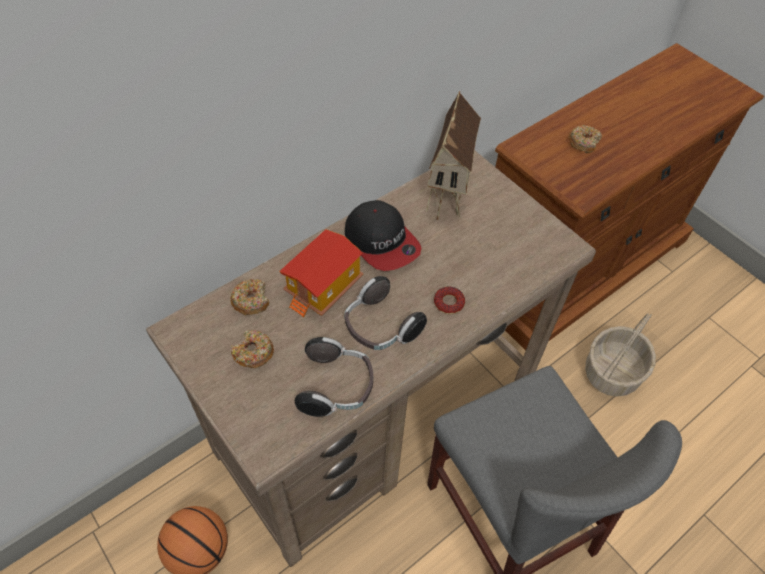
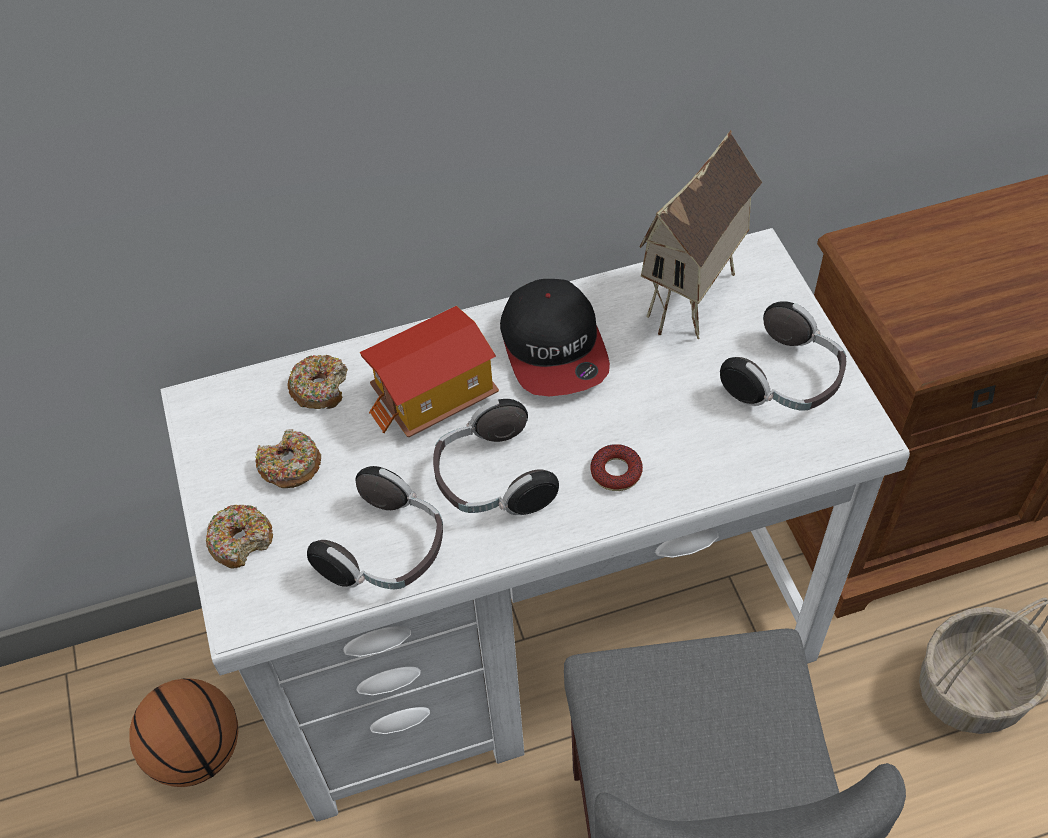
camera: 25 degrees right, 0 degrees up
(377, 413) = (537, 632): brown desk -> white desk
(516, 228) = (785, 381): none -> headphones
(583, 143) = (979, 264): donut -> donut (241, 541)

